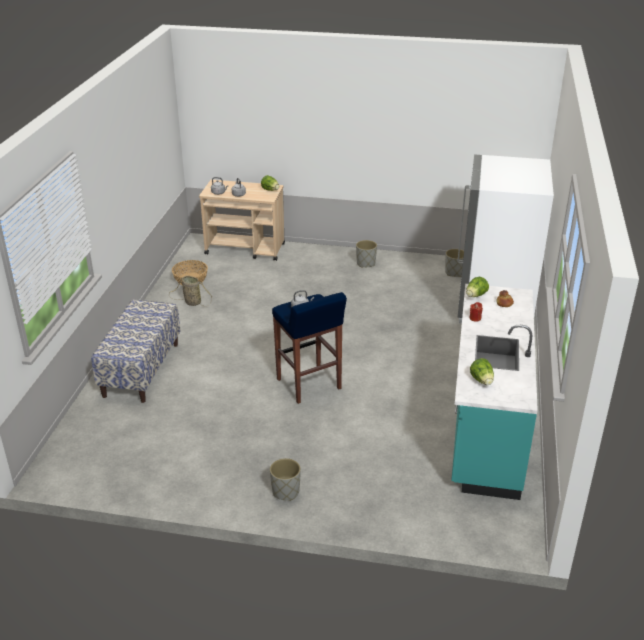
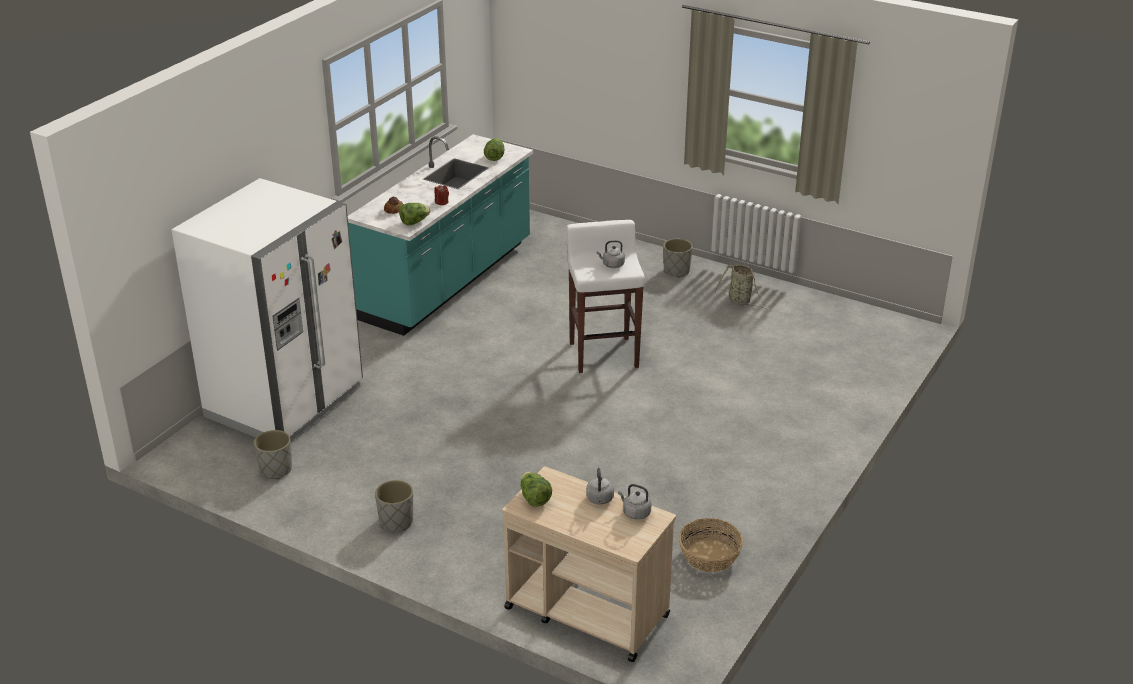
camera: 160 degrees left, 0 degrees up
(141, 369) = (806, 414): bench -> none
(191, 302) = (718, 507): basket -> basket (741, 302)
(309, 385) = (603, 354): blue stool -> white stool

